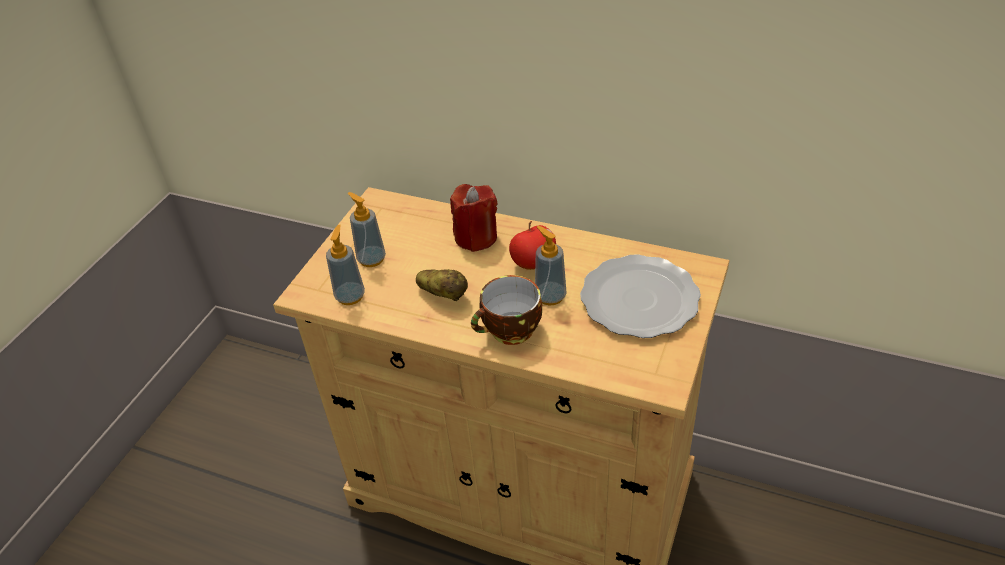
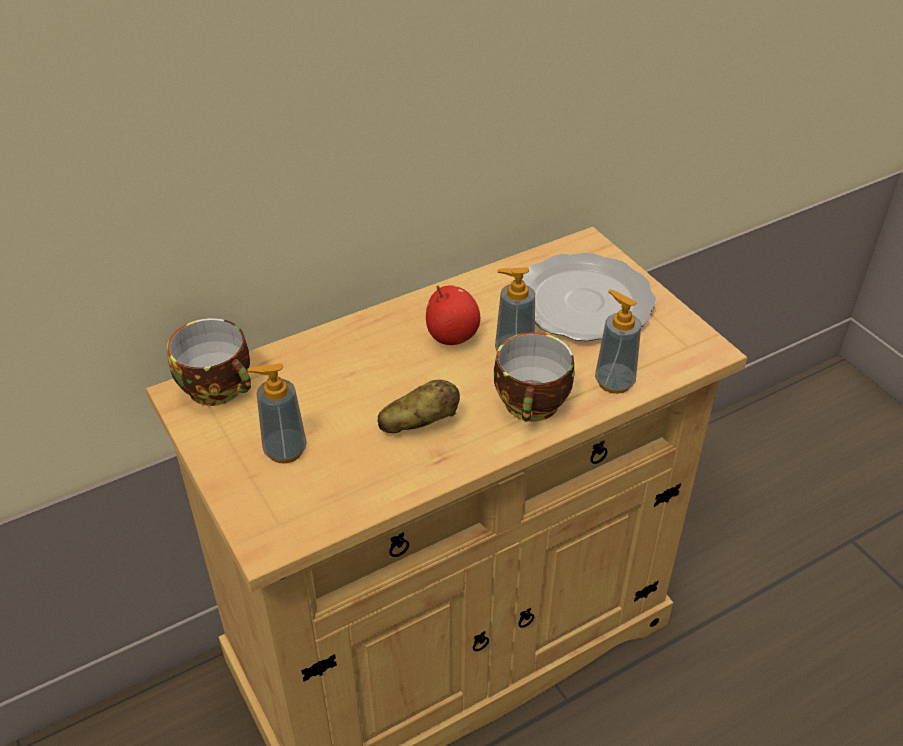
camera: 55 degrees left, 0 degrees up
(350, 296) = (327, 500): soap dispenser -> soap dispenser (614, 382)
(393, 209) = (220, 388): none -> cup
(476, 237) = (359, 352): red candle -> none

